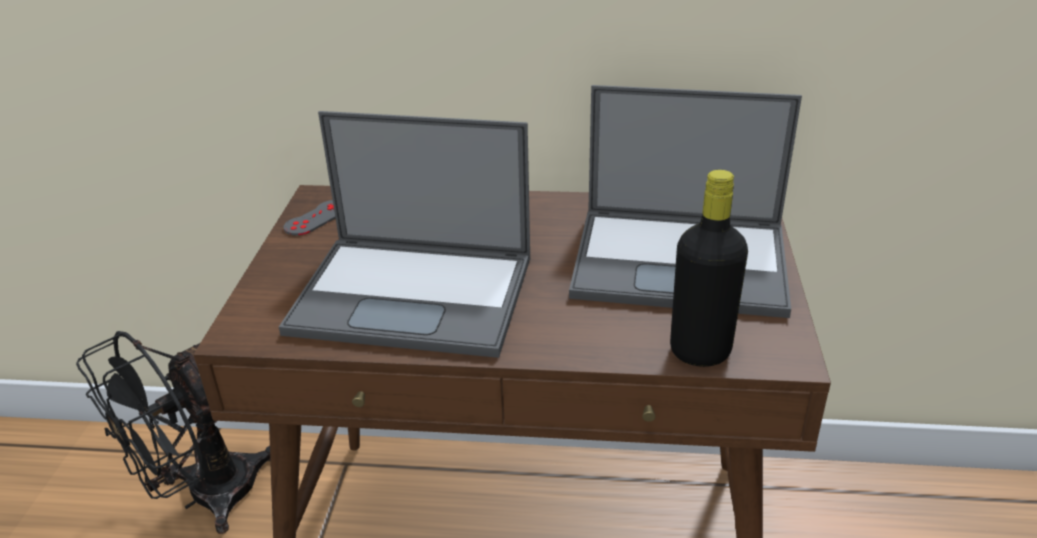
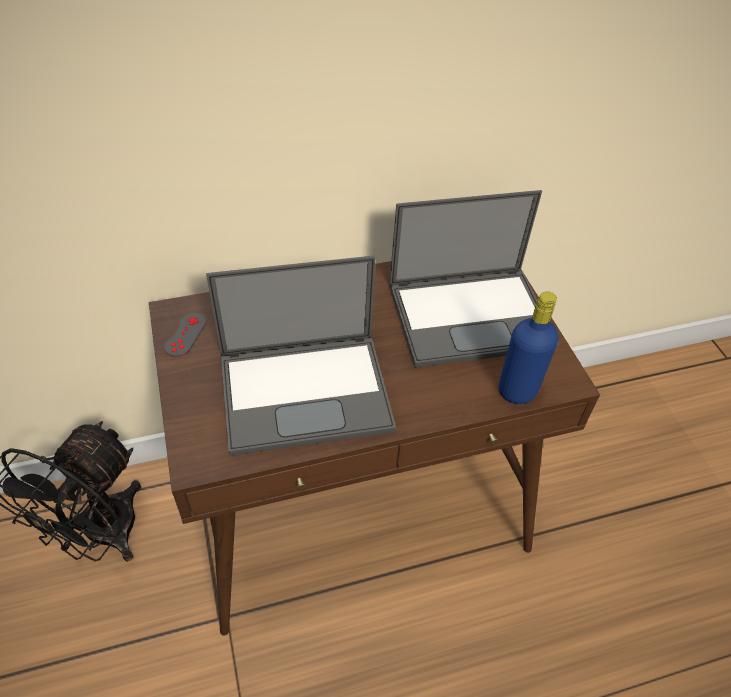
camera: 25 degrees left, 15 degrees up
(700, 351) = (517, 391): black bottle -> blue bottle

